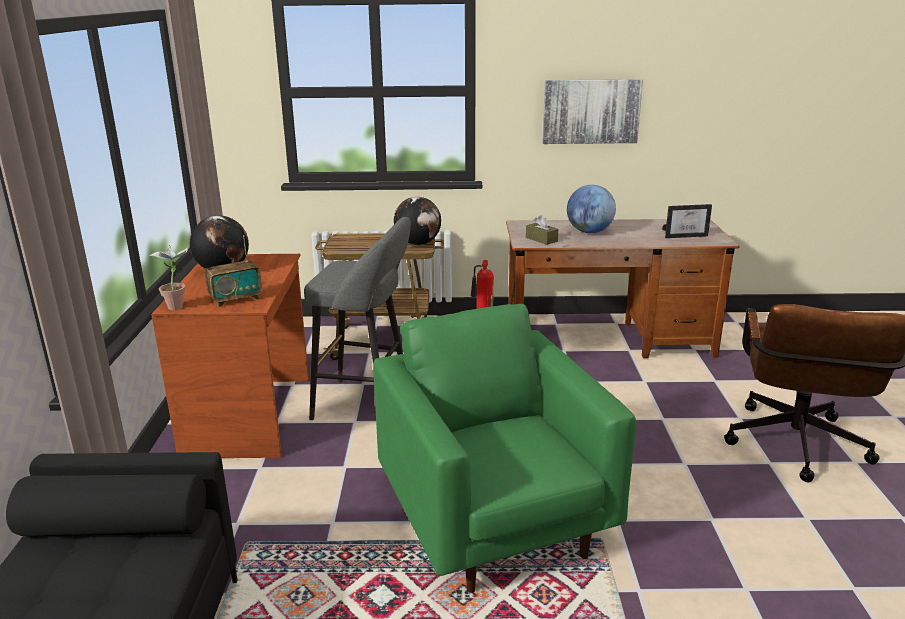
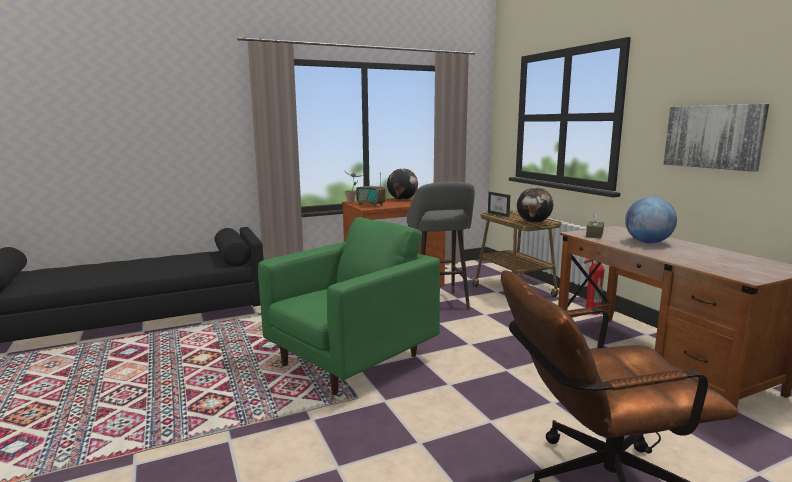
camera: 65 degrees right, 10 degrees down
(685, 235) = (727, 266): picture frame -> picture frame (501, 214)

